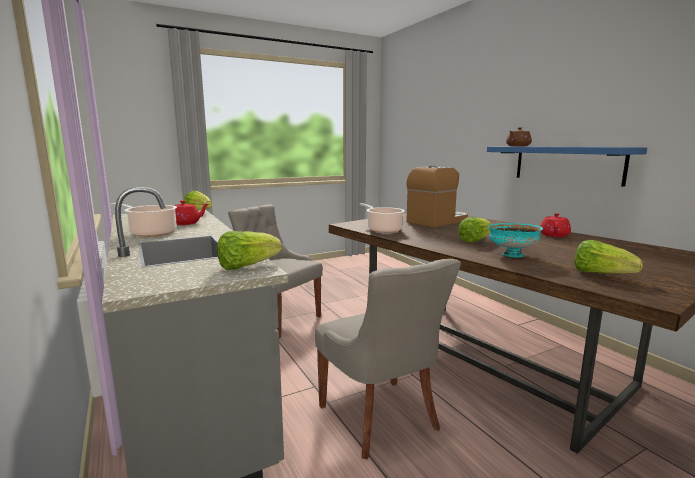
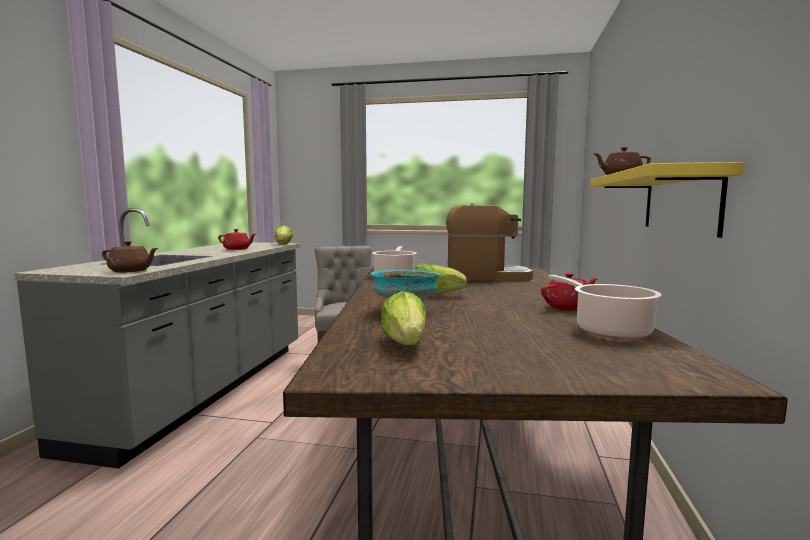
camera: 40 degrees right, 5 degrees down
(151, 233) = (193, 251): cooking pot -> cooking pot (608, 330)
(247, 266) = (131, 271): lettuce -> brown teapot
(381, 418) = (265, 467): grey chair -> none
(566, 164) = (679, 202): blue shelf -> yellow shelf

